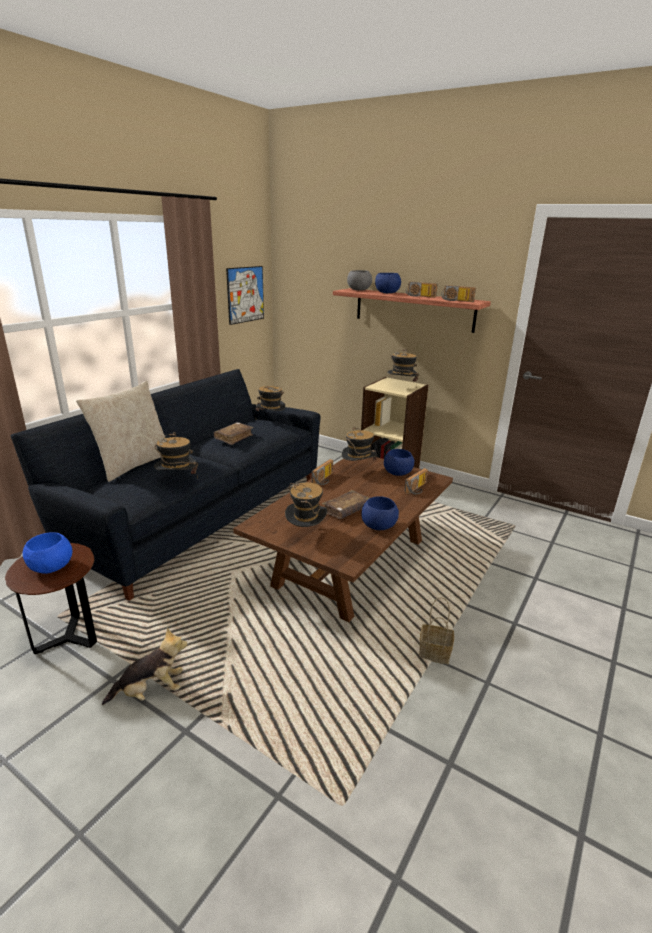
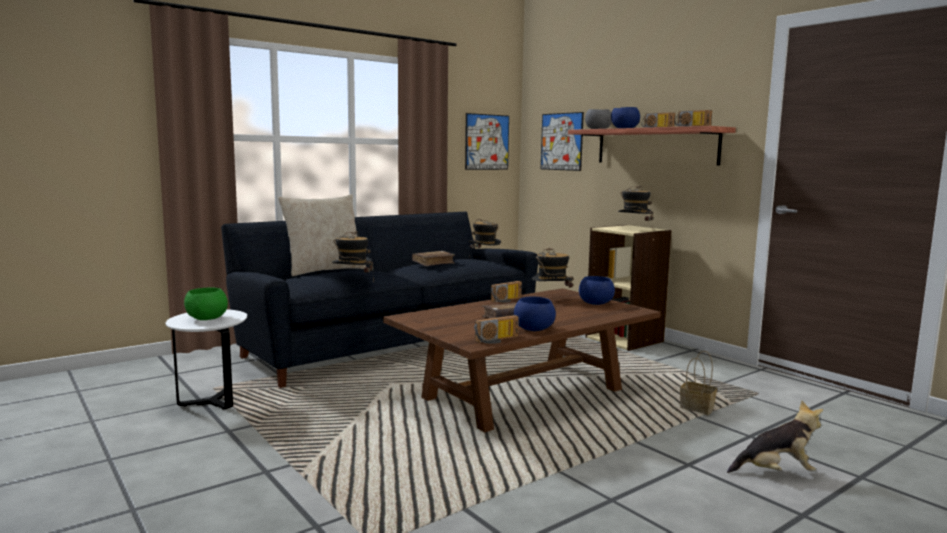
camera: 20 degrees right, 15 degrees down
(50, 567) = (206, 318): blue bowl -> green bowl
(68, 638) = (212, 402): brown side table -> white side table
(151, 691) = (255, 443): plush toy -> plush toy (775, 472)
(306, 534) = (450, 326): hat -> none
(317, 295) = (561, 141): none -> picture
(418, 489) = (607, 314): radio -> radio (497, 340)
(433, 653) = (563, 468): basket -> basket (695, 408)

